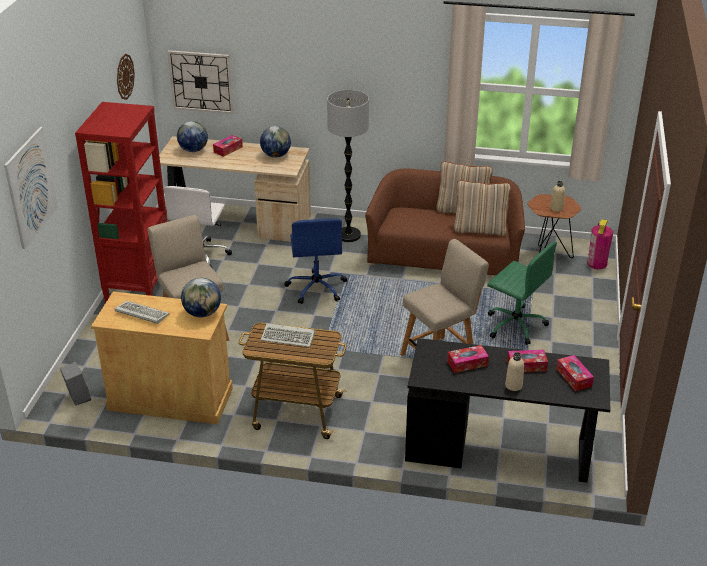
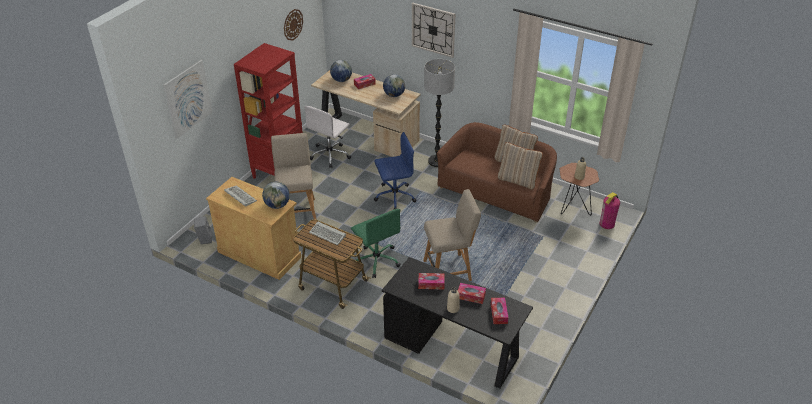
camera: 20 degrees right, 5 degrees up
(201, 81) = (353, 33): wall clock -> wall clock (433, 29)
(316, 287) = (394, 196): blue office chair -> blue office chair turned 120 degrees counterclockwise
(514, 325) = (517, 257): green office chair -> green office chair (376, 260)

